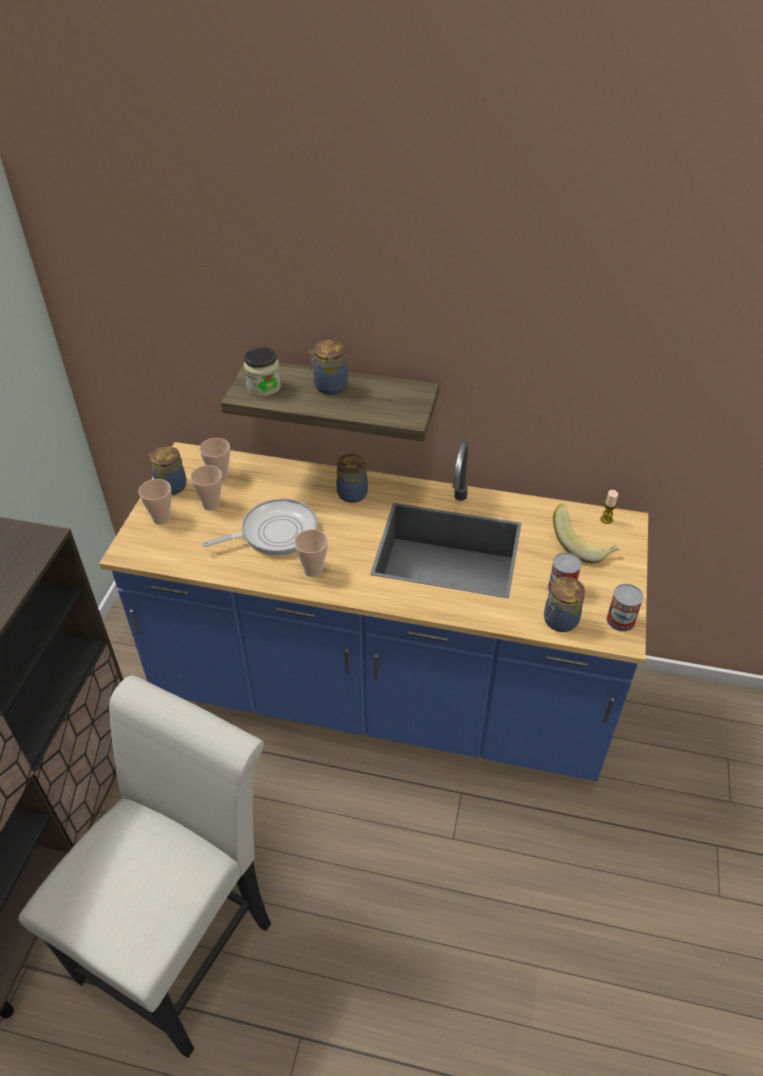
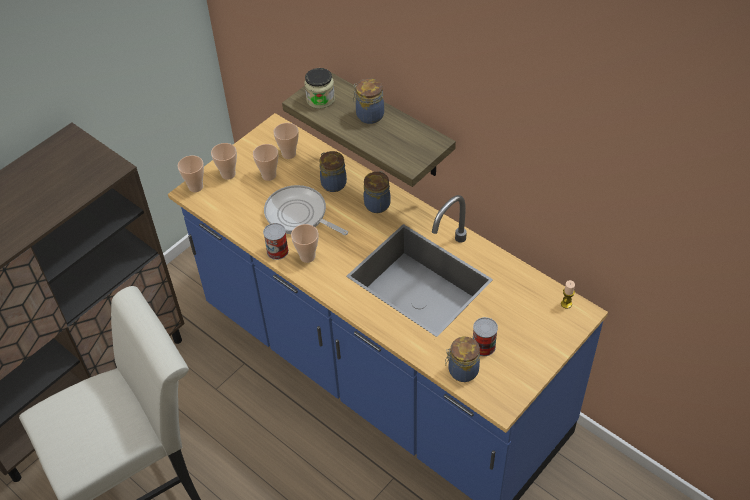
camera: 30 degrees right, 5 degrees up
(130, 544) = (196, 187): none -> cup
(170, 486) = (249, 149): jar -> jar (333, 183)
(274, 533) = (299, 215): frying pan -> frying pan turned 150 degrees counterclockwise
(582, 546) = (528, 318): banana -> none
(620, 620) = (511, 391): can -> can (277, 251)

